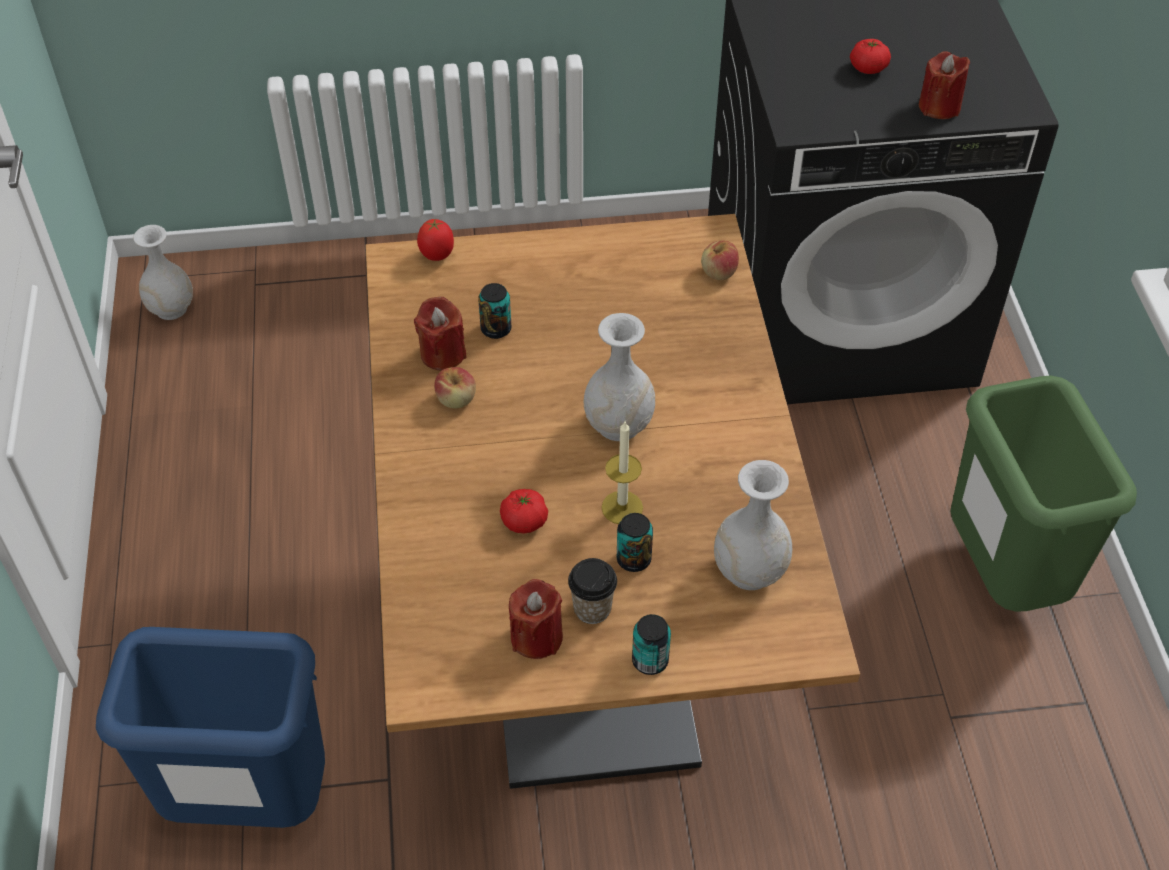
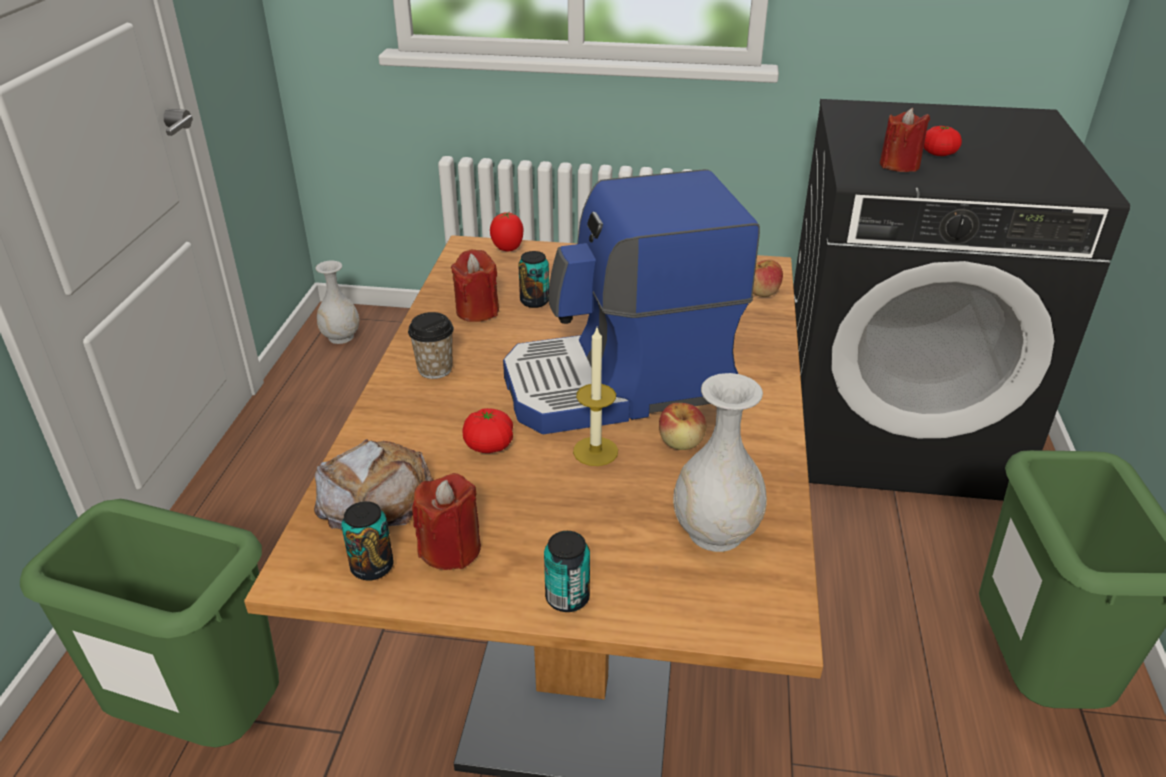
camera: 15 degrees right, 15 degrees down
(248, 805) = (201, 725): blue trash can -> green trash can
(446, 598) = (375, 495): none -> bread
(456, 399) = (472, 343): apple -> apple (681, 442)
(592, 609) = (524, 534): cup -> cup (435, 369)
(619, 425) = (621, 385): white vase -> coffee machine
(633, 559) = (589, 498): can -> can (372, 567)
(939, 107) = (1005, 182): red candle -> red candle (899, 165)

